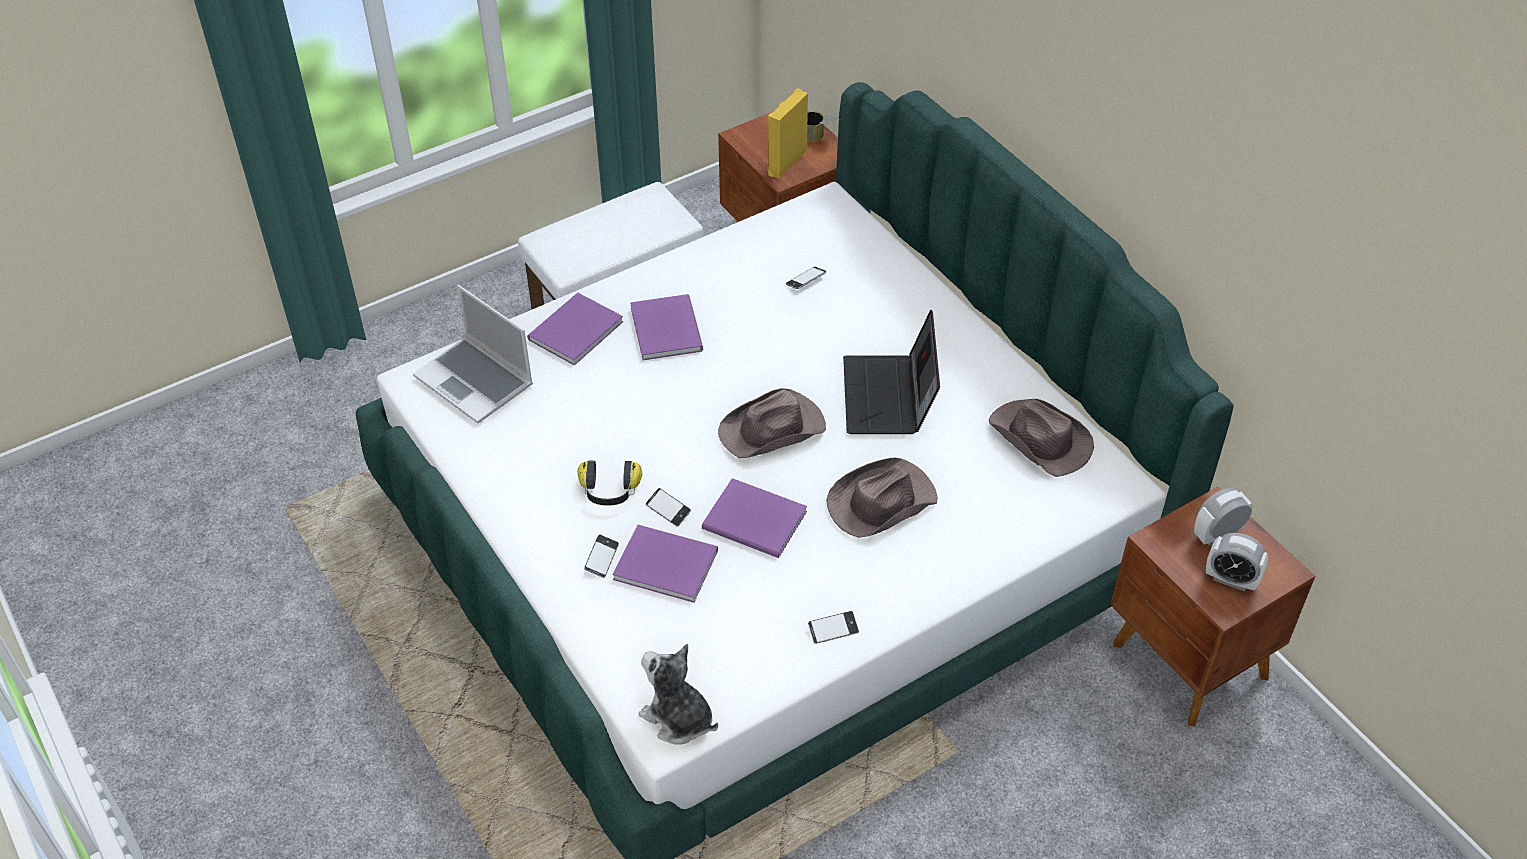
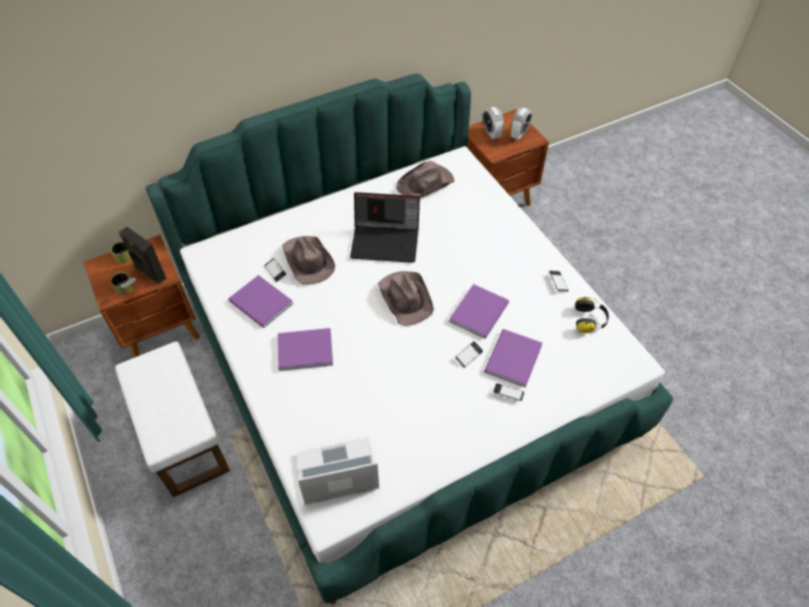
camera: 85 degrees left, 5 degrees up
(476, 381) = (337, 473): laptop -> laptop turned 150 degrees counterclockwise
(572, 331) = (295, 408): purple book -> purple book (261, 304)
(609, 491) = (452, 387): headphones -> headphones (590, 320)
(678, 718) = (625, 357): plush toy -> none
(753, 149) = (128, 290): none -> can
(785, 162) = (149, 273): yellow speaker -> black speaker
(880, 502) = (467, 253): brown hat -> brown hat (308, 261)

